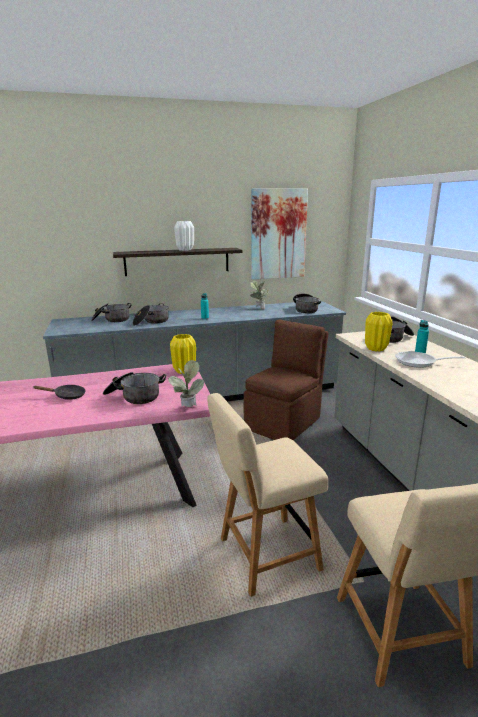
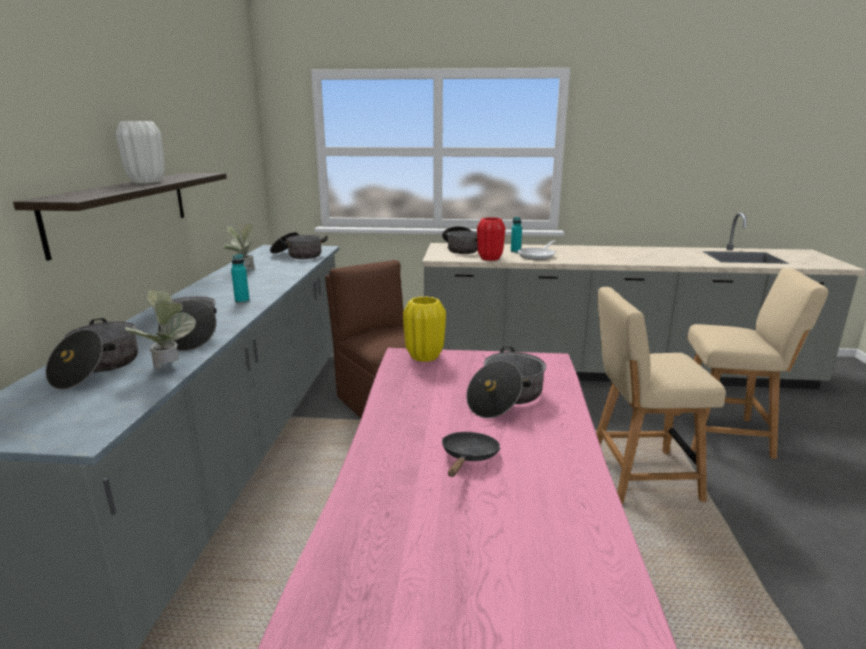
camera: 70 degrees left, 0 degrees up
(187, 409) = (566, 368): potted plant -> potted plant (170, 367)
(264, 555) = (638, 476): beige chair -> beige chair turned 90 degrees clockwise
(278, 234) = (218, 147): picture -> none
(375, 349) = (490, 259): yellow vase -> red vase

